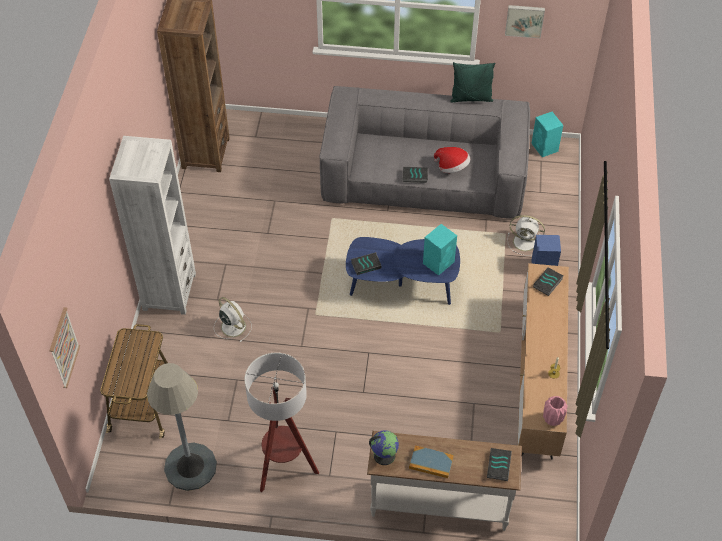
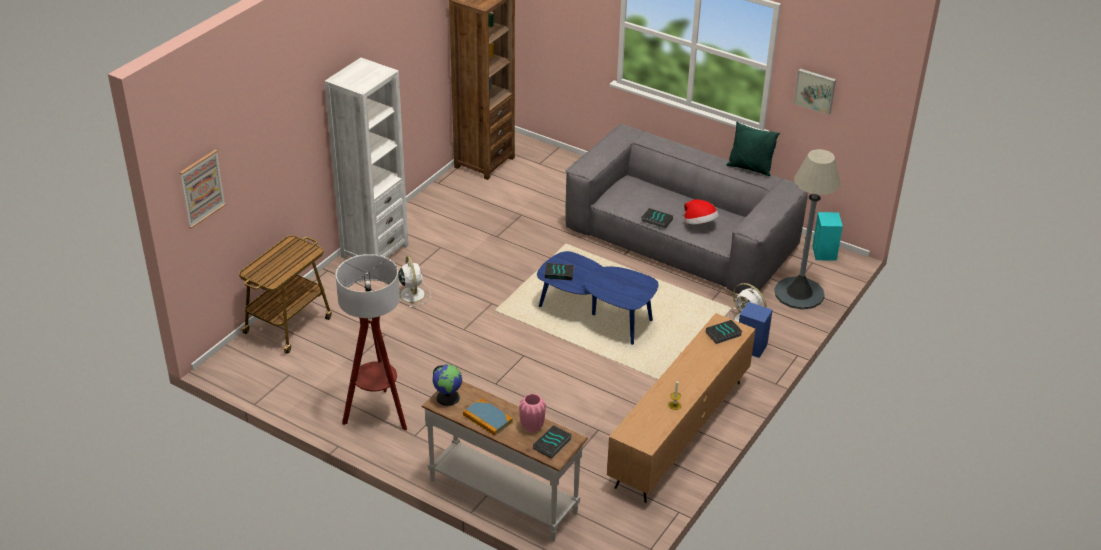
camera: 25 degrees right, 15 degrees down
(190, 467) = (294, 383): grey floor lamp -> grey floor lamp (799, 293)
(439, 262) = (630, 291): turquoise speaker -> none
(552, 420) = (645, 440): pink vase -> pink vase (532, 427)

